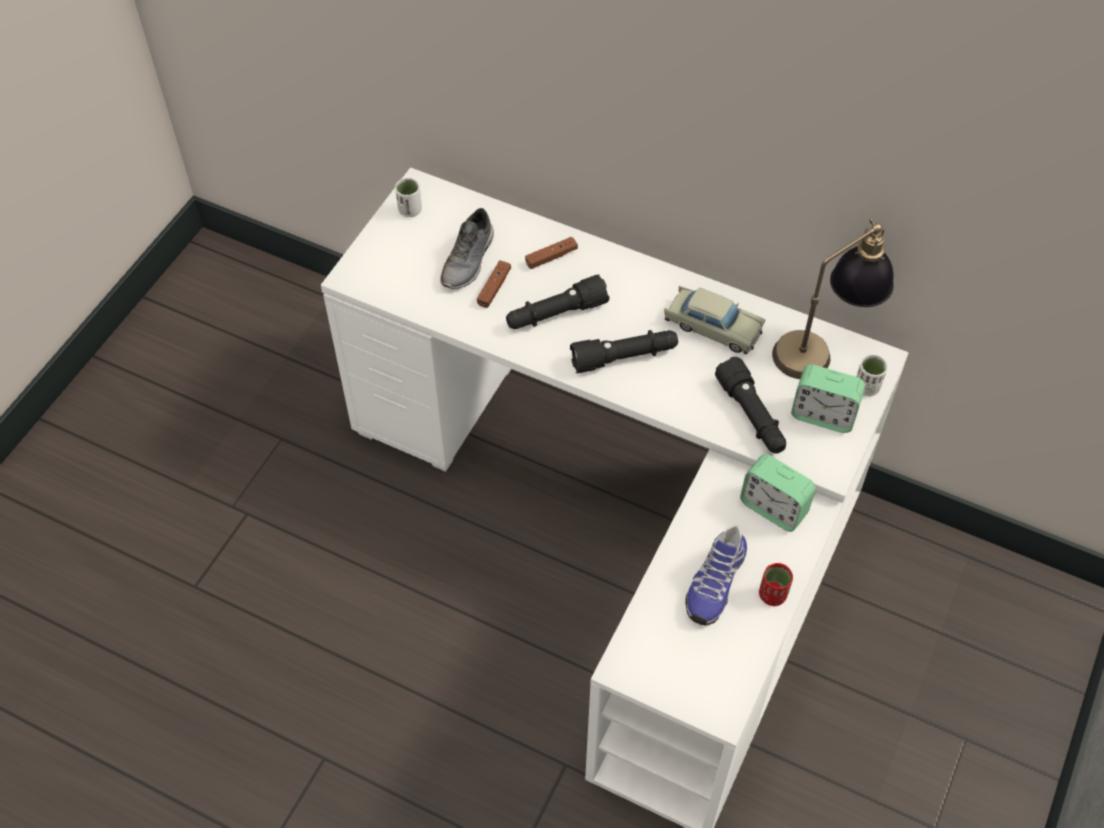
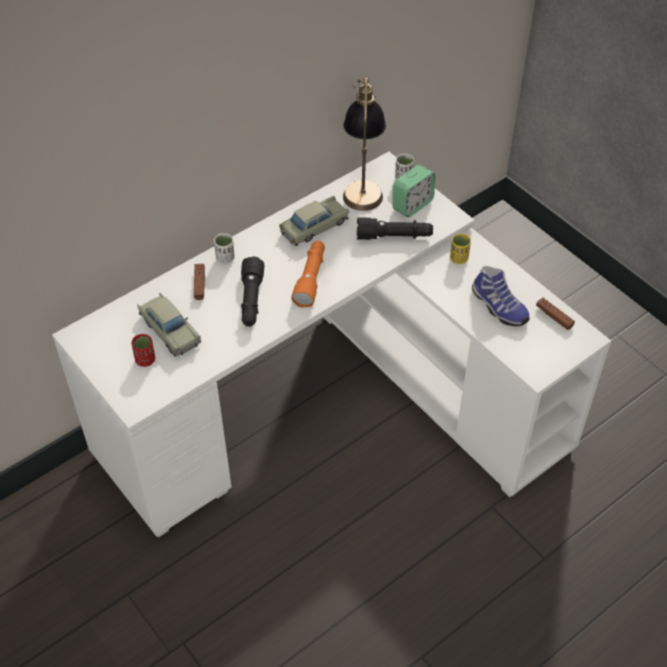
camera: 65 degrees left, 5 degrees down
(410, 210) = (95, 348): white cup -> white cup (225, 258)
(469, 260) = (170, 330): grey shoe -> beige toy car
(494, 288) = (205, 325): brown game controller -> brown game controller (554, 317)
(624, 357) = (311, 279): black flashlight -> orange flashlight
(772, 595) = (519, 283): red cup -> red cup (145, 360)
(773, 508) = (459, 258): alarm clock -> yellow cup

